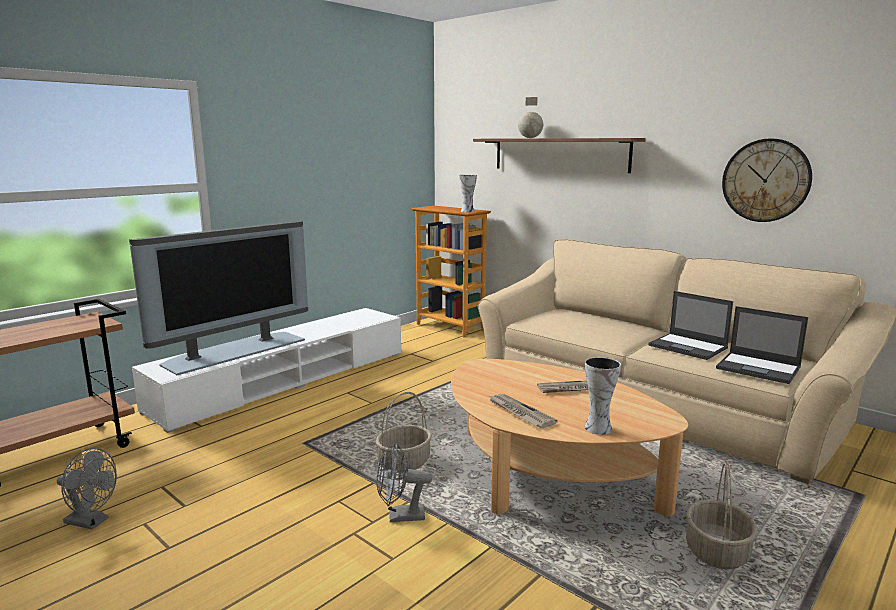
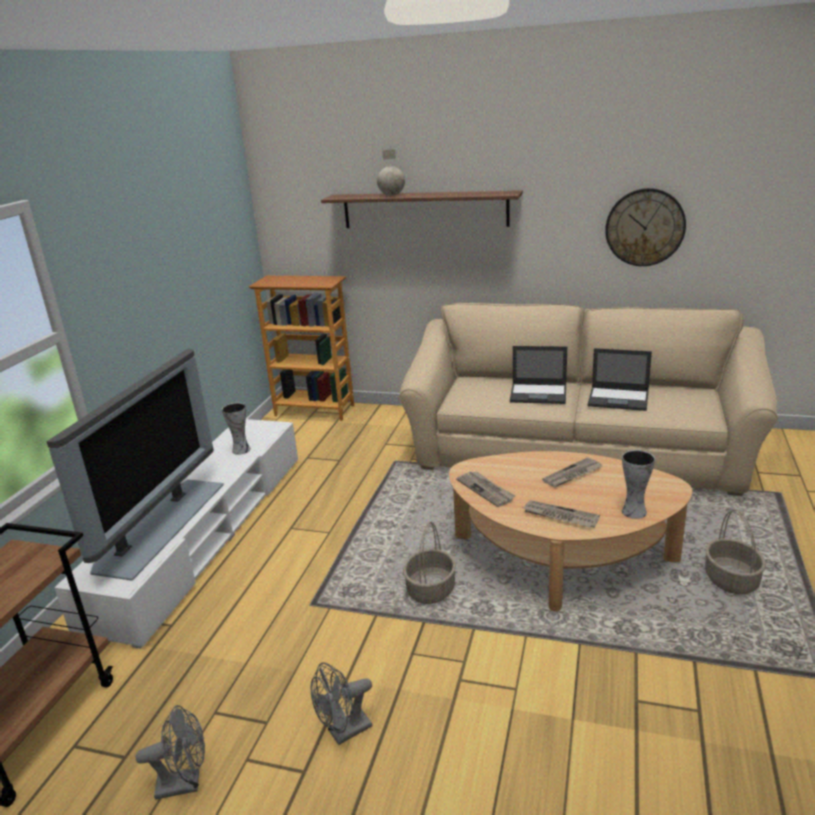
camera: 25 degrees left, 10 degrees up
(400, 516) = (482, 646): grey fan -> grey fan (344, 732)
(468, 211) = (325, 283): vase -> vase (241, 449)
(478, 380) = (486, 490): none -> newspaper
(759, 368) = (689, 409): laptop -> laptop (539, 394)

